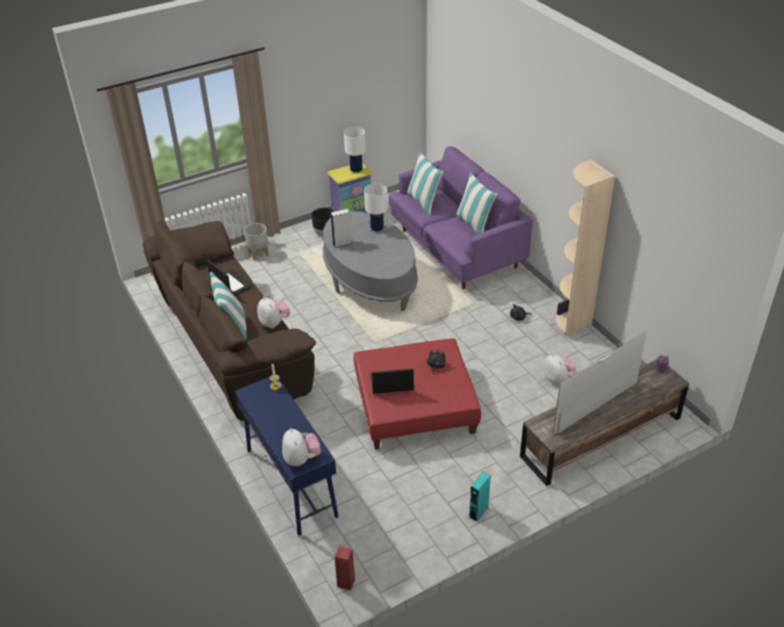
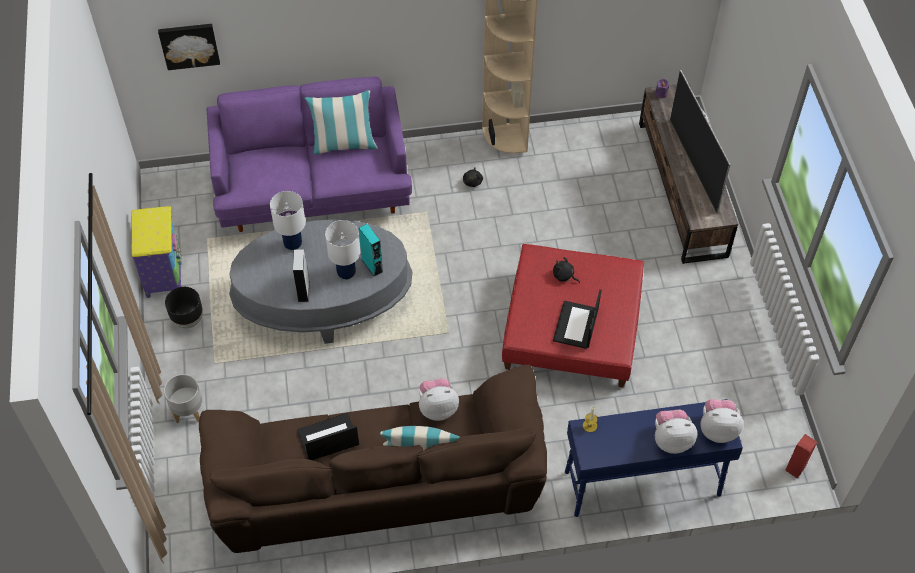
camera: 70 degrees left, 15 degrees up
(356, 170) = (153, 221): white table lamp -> white table lamp (346, 273)
(423, 202) = (265, 176): pillow -> none
(455, 102) = (189, 45): none -> picture
(478, 511) = (741, 325): turquoise speaker -> turquoise speaker (372, 265)
(557, 379) = (586, 188): plush toy -> plush toy (671, 440)

